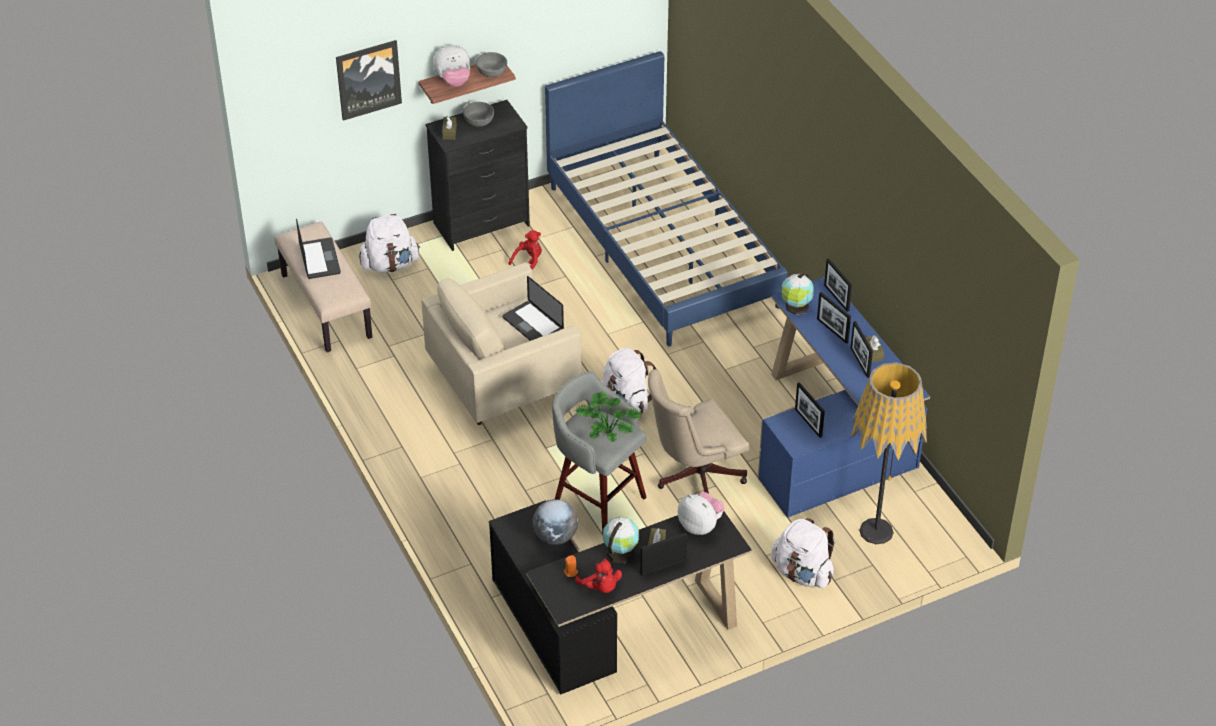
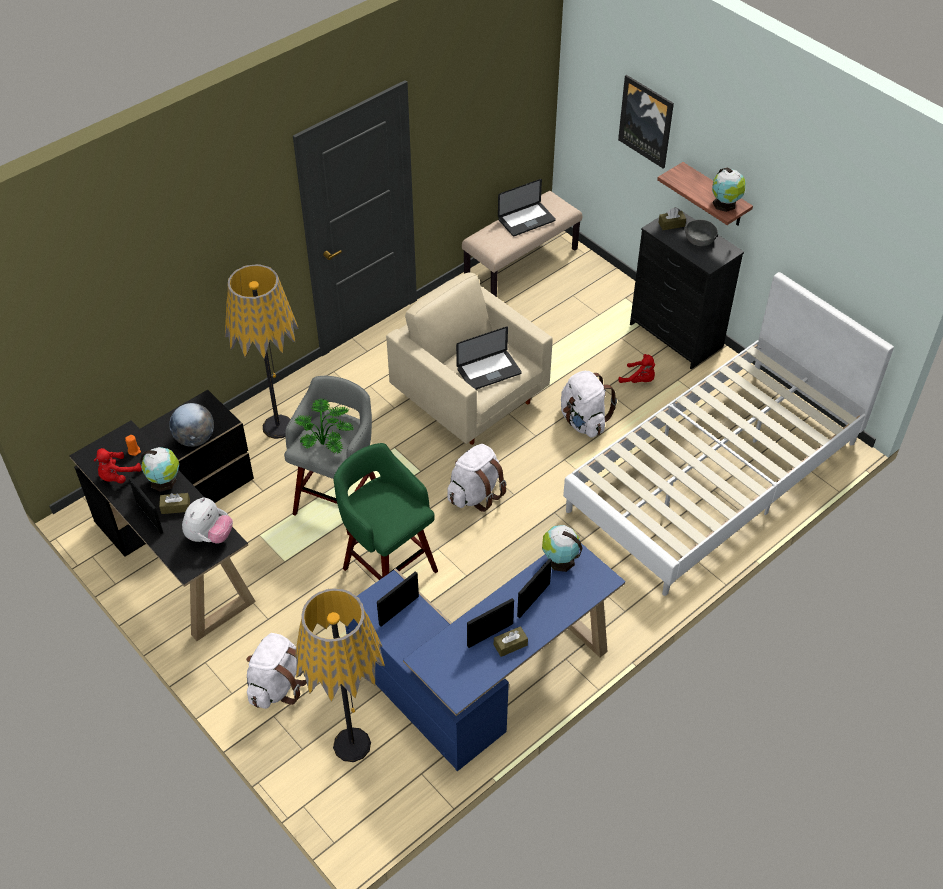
camera: 75 degrees right, 5 degrees up
(390, 265) = (591, 289): white backpack -> white backpack (583, 421)
(453, 81) = (694, 183): plush toy -> none
(482, 532) = (278, 426): none -> floor lamp
(492, 71) = (725, 204): grey bowl -> globe
(532, 324) = (489, 371): laptop -> laptop turned 150 degrees counterclockwise
(662, 245) = (714, 476): blue bed -> white bed
(693, 477) = (388, 567): beige office chair -> green stool
(836, 298) = (589, 595): picture frame -> none

